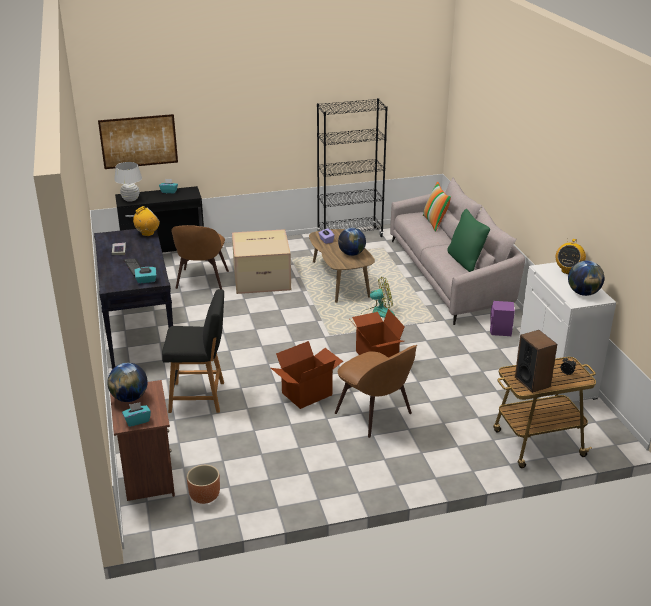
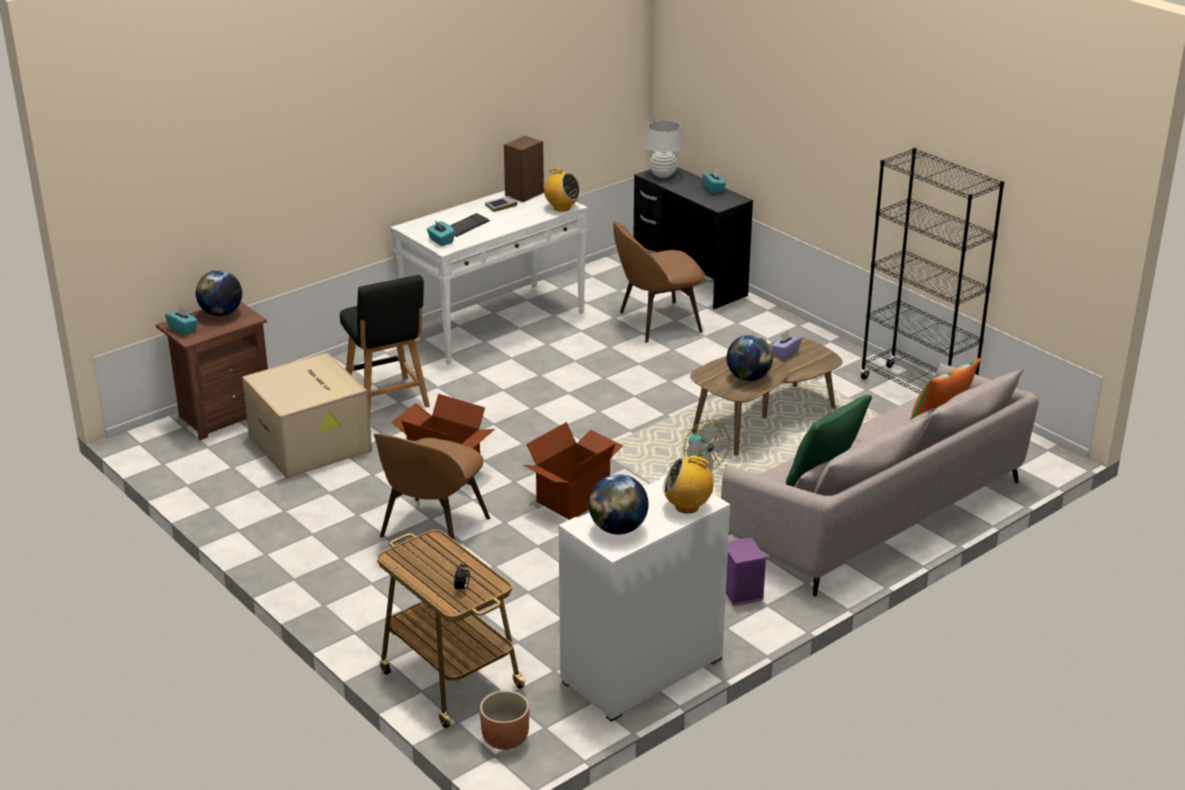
camera: 65 degrees right, 0 degrees up
(138, 141) = (704, 102): picture -> none
(139, 333) = (493, 323): black console table -> white console table
(204, 497) = (207, 458): brown planter -> brown planter (504, 739)
(262, 278) = (706, 361): cardboard box -> cardboard box (312, 443)
(532, 382) = (417, 561): speaker -> speaker (524, 194)

